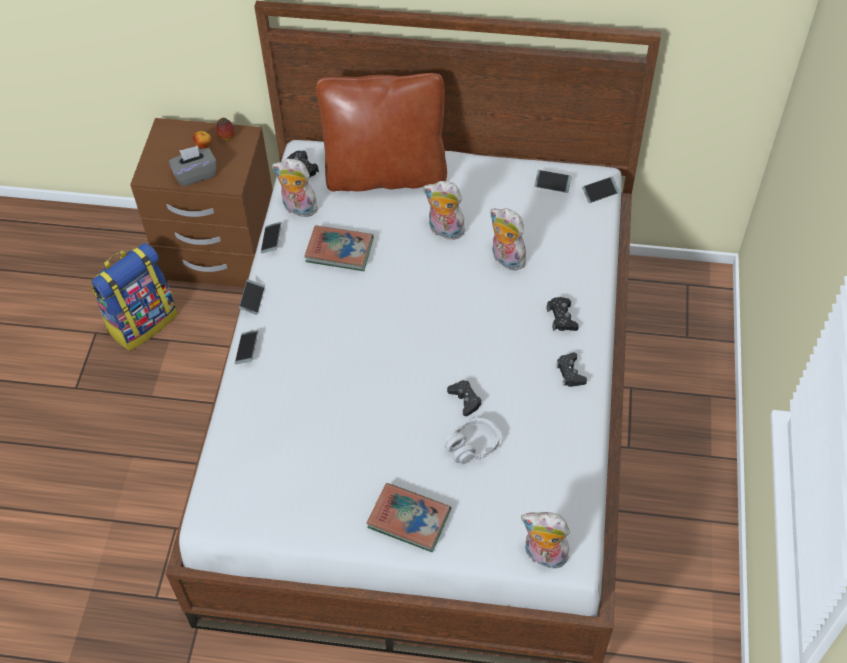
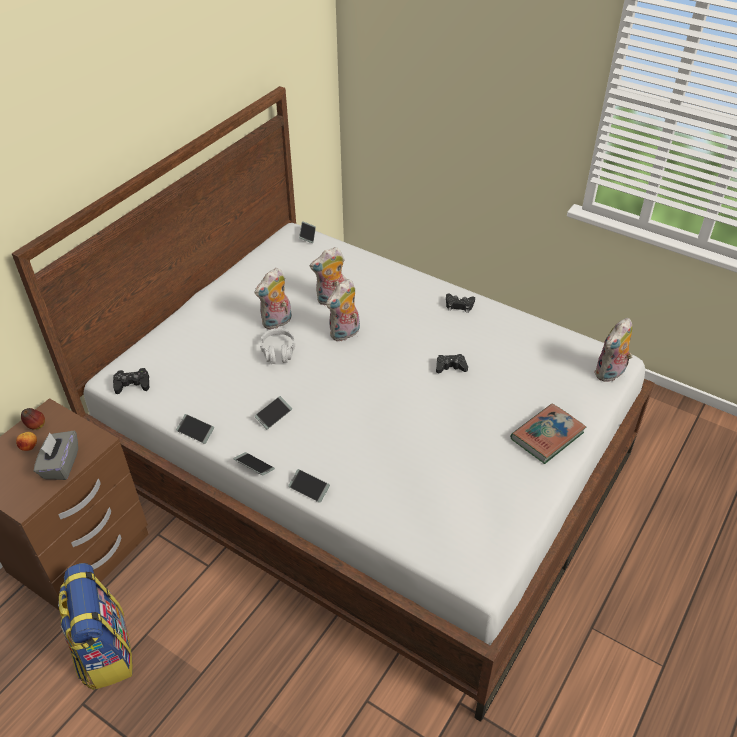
camera: 65 degrees left, 10 degrees down
(298, 209) = (175, 402): plush toy -> plush toy (345, 334)
(339, 251) = (246, 390): book -> none
(385, 174) = (187, 335): brown pillow -> none
(472, 446) = (496, 377): grey headphones -> grey headphones (278, 352)
(552, 184) = (279, 253): phone -> phone (274, 415)
(562, 318) = (407, 292): black game controller -> none

